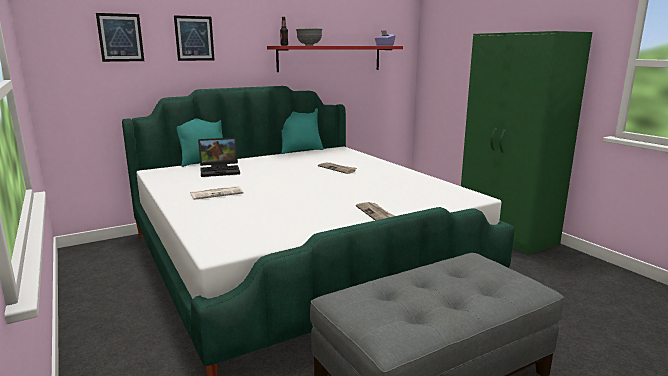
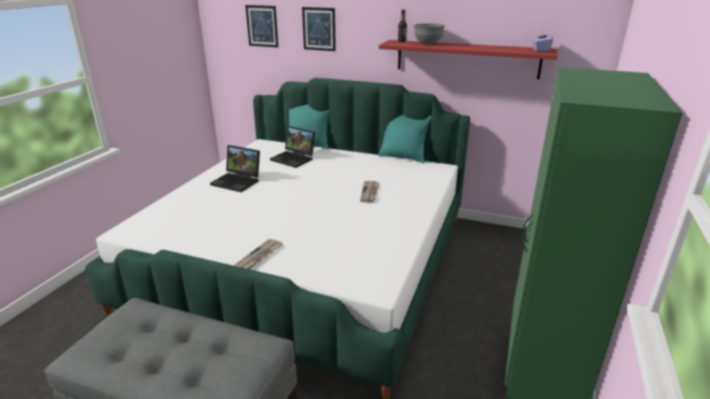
camera: 50 degrees right, 10 degrees up
(217, 193) = (238, 181): newspaper -> laptop

